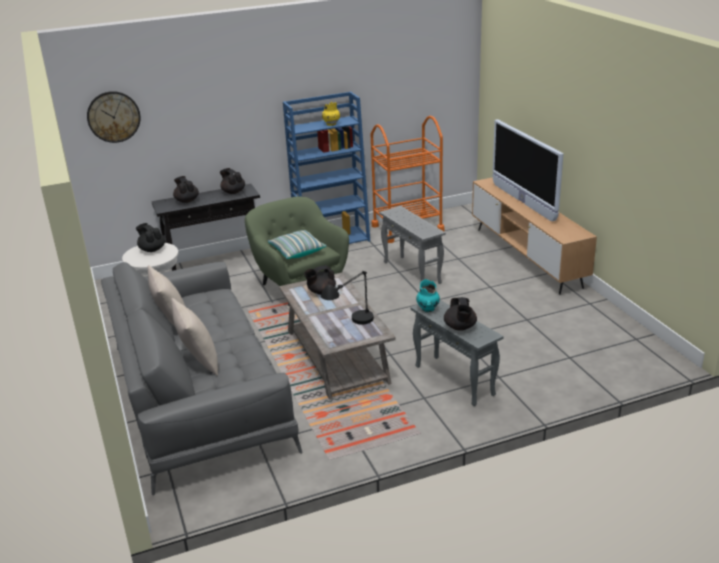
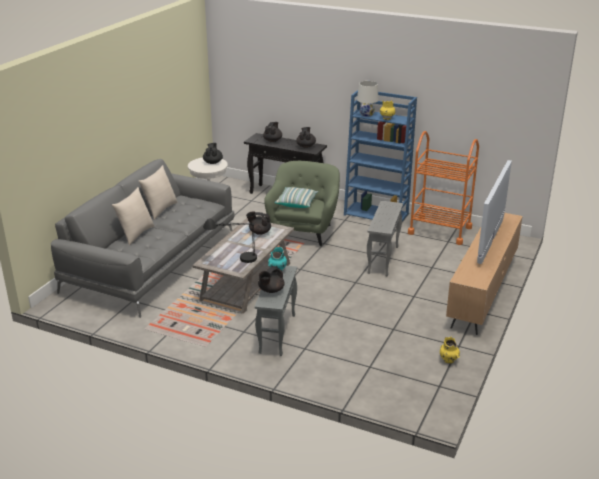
camera: 45 degrees right, 0 degrees up
(113, 116) = (241, 65): wall clock -> none
(305, 127) = (367, 114): none -> white table lamp
(605, 317) = (449, 360): none -> yellow vase

